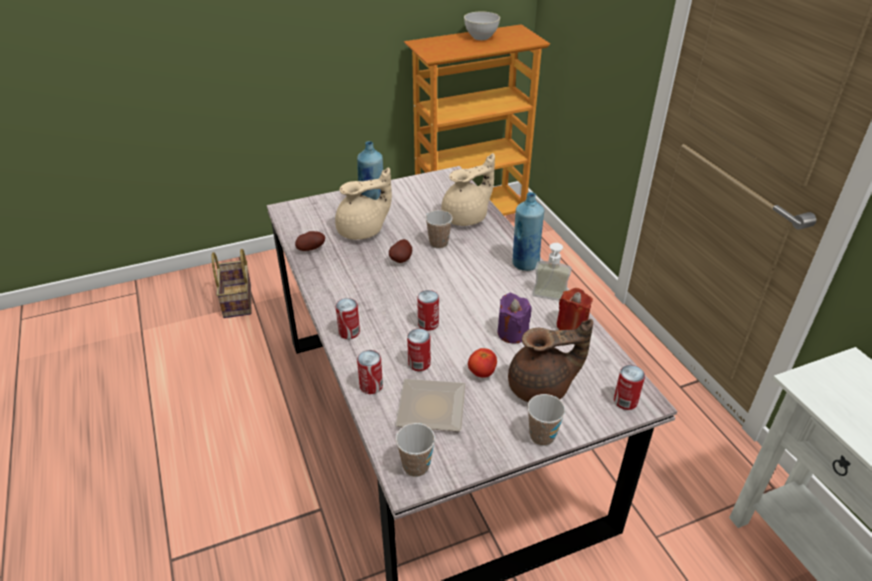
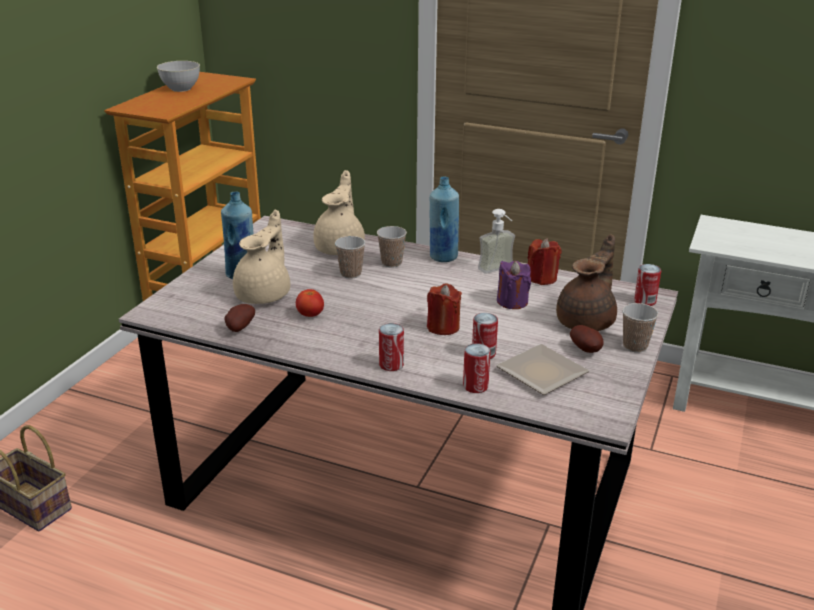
camera: 45 degrees left, 10 degrees down
(402, 260) = (341, 298): potato -> potato (586, 350)
(416, 466) = (595, 410): cup -> cup (391, 263)
(428, 324) = (443, 327): can -> red candle
(481, 373) = (535, 335): tomato -> tomato (310, 315)

